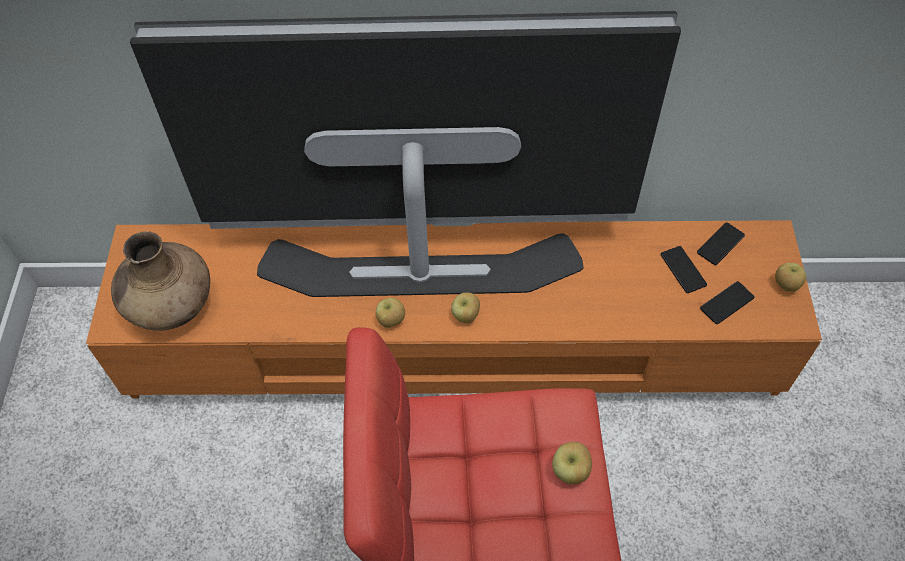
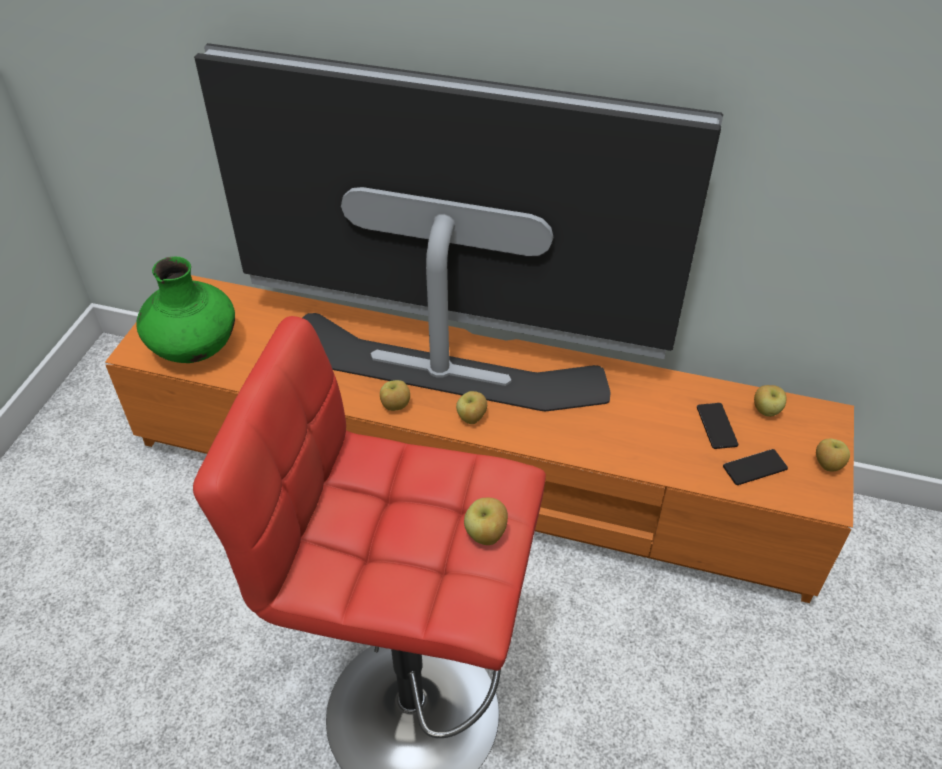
camera: 15 degrees right, 10 degrees down
(171, 306) = (194, 348): brown vase -> green vase
(720, 244) = (766, 411): phone -> apple

